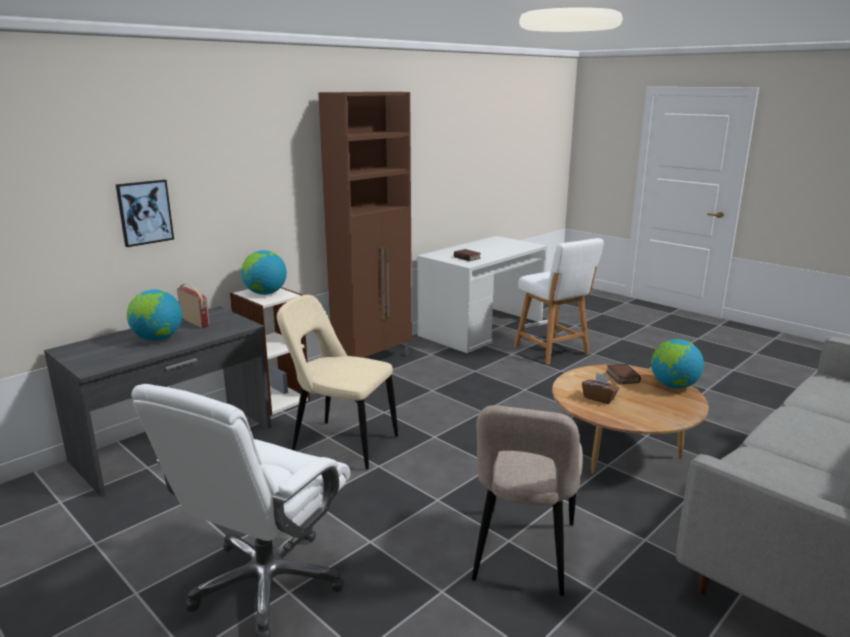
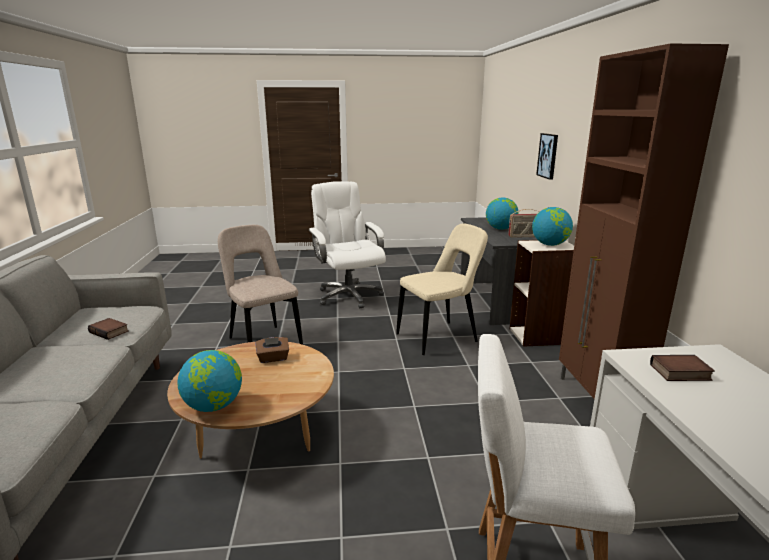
camera: 130 degrees right, 0 degrees up
(621, 377) = (275, 391): book -> book (110, 331)

